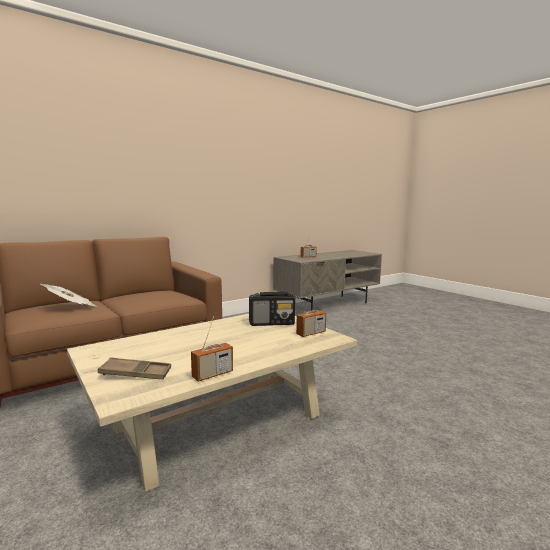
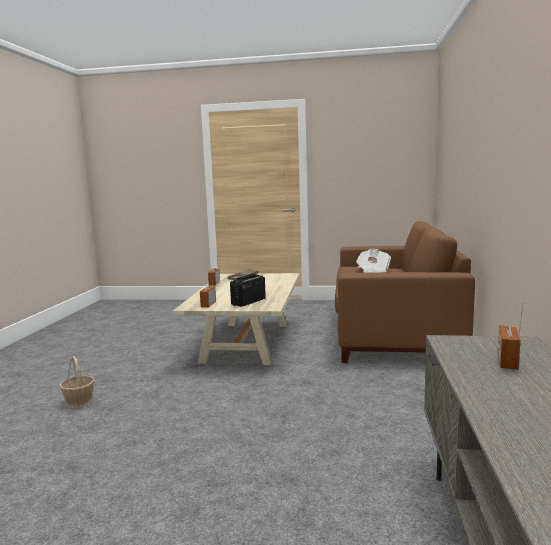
camera: 135 degrees right, 0 degrees up
(476, 423) = (79, 401): none -> basket

